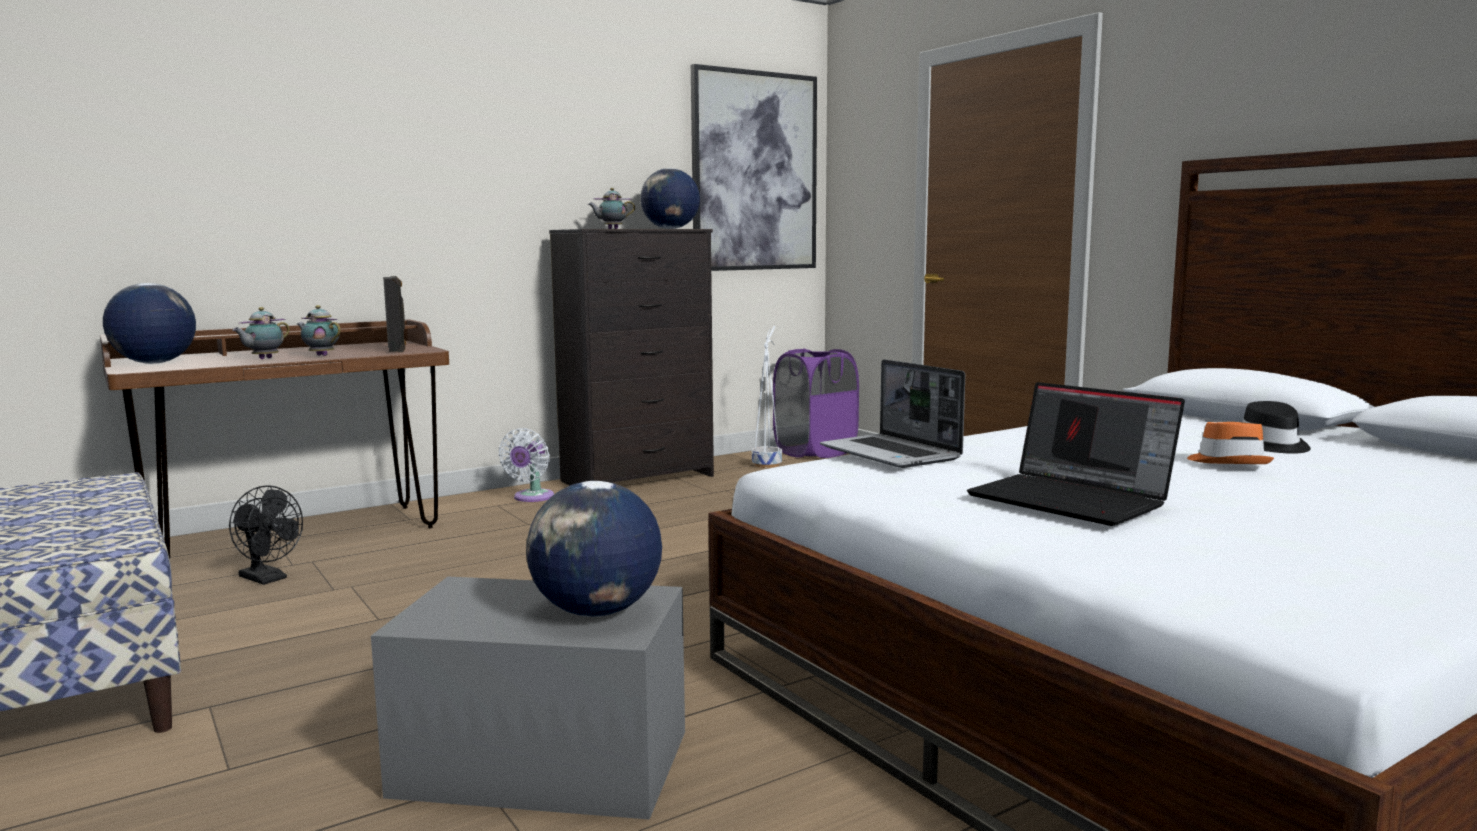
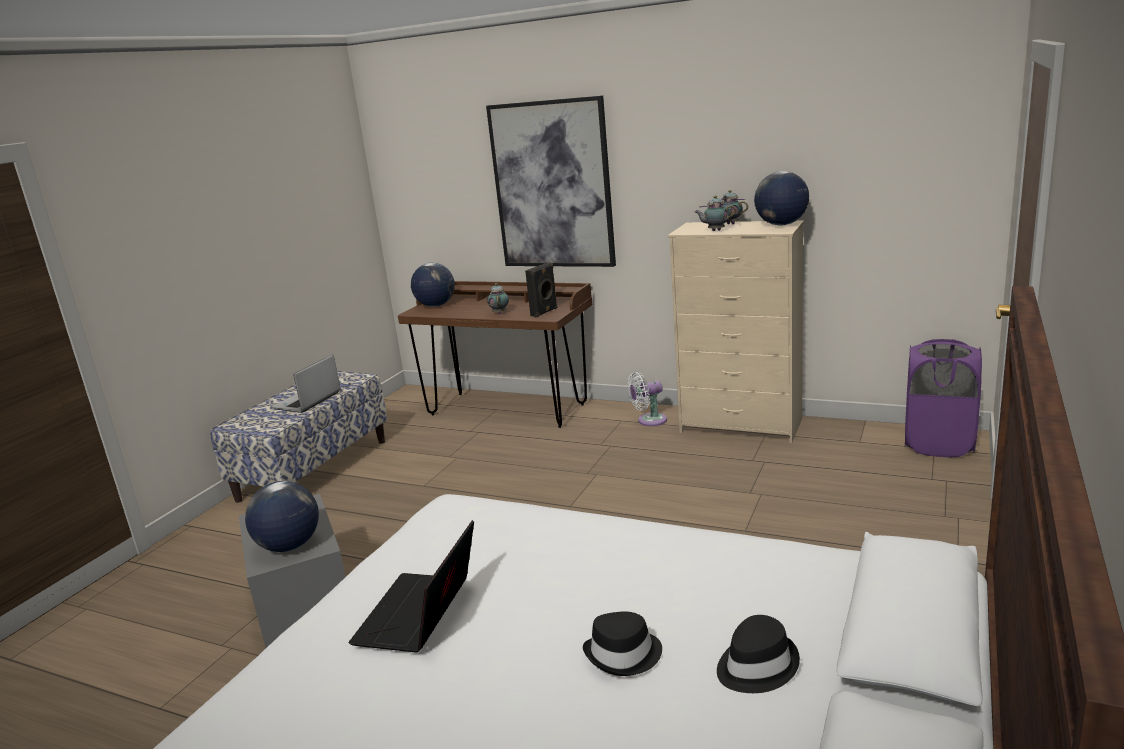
camera: 60 degrees right, 10 degrees up
(263, 359) = (473, 311): teapot -> teapot (715, 230)
(268, 579) = (446, 437): black fan -> none
(639, 479) = (741, 426): black dresser -> beige dresser
(754, 172) = (908, 159): picture -> picture (552, 185)
(767, 465) = (860, 445): white planter -> none
(892, 454) = (499, 519): laptop -> laptop (307, 401)
(1228, 462) = (624, 655): orange hat -> black hat

